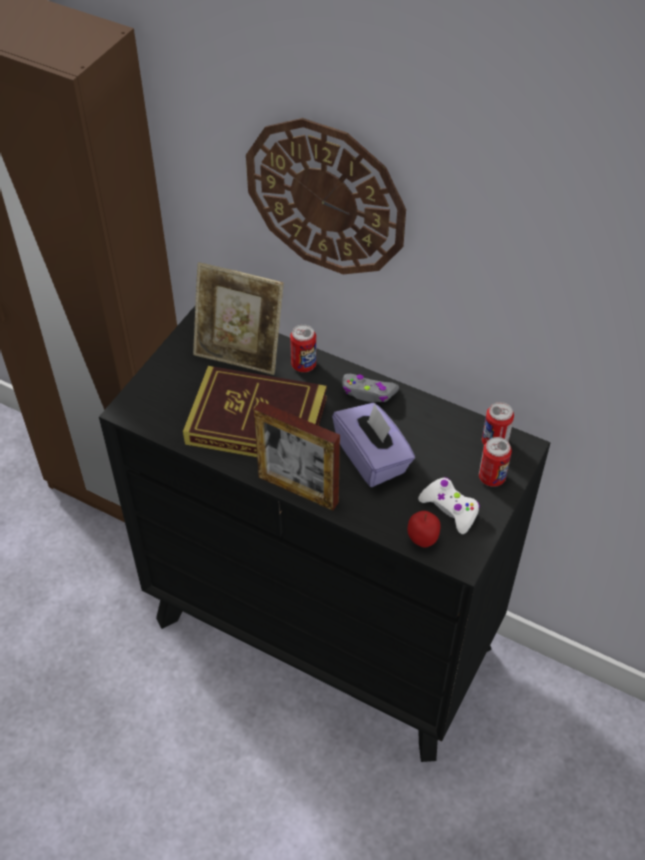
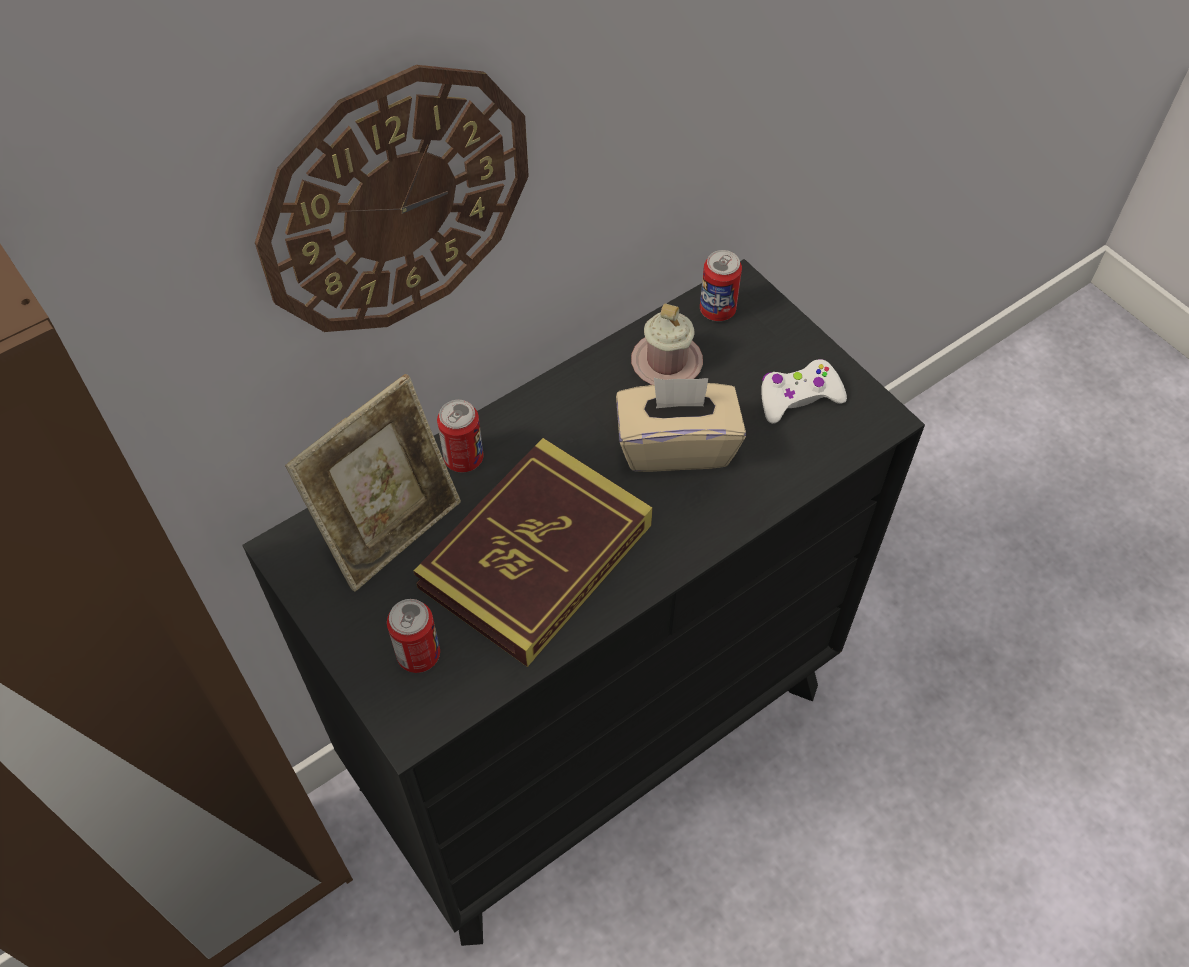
camera: 65 degrees left, 5 degrees up
(298, 489) = (686, 551): picture frame -> none
(368, 392) = (560, 404): grey game controller -> none
(372, 458) = (676, 445): purple tissue box -> beige tissue box
(422, 540) = (834, 446): apple -> none
(433, 431) = (666, 362): none -> pink mug
(491, 477) = (770, 336): can -> can (418, 655)

